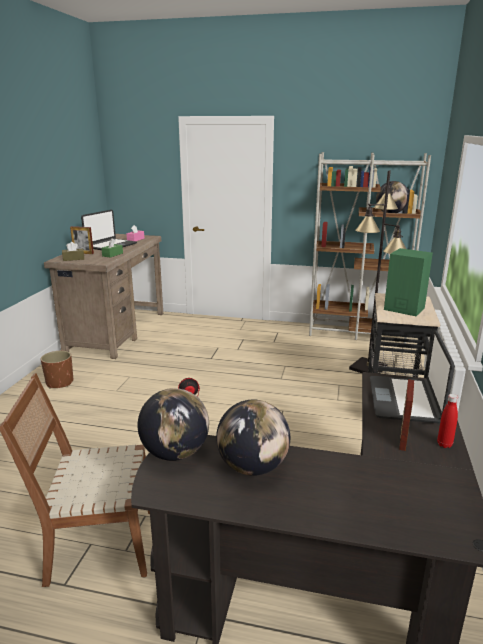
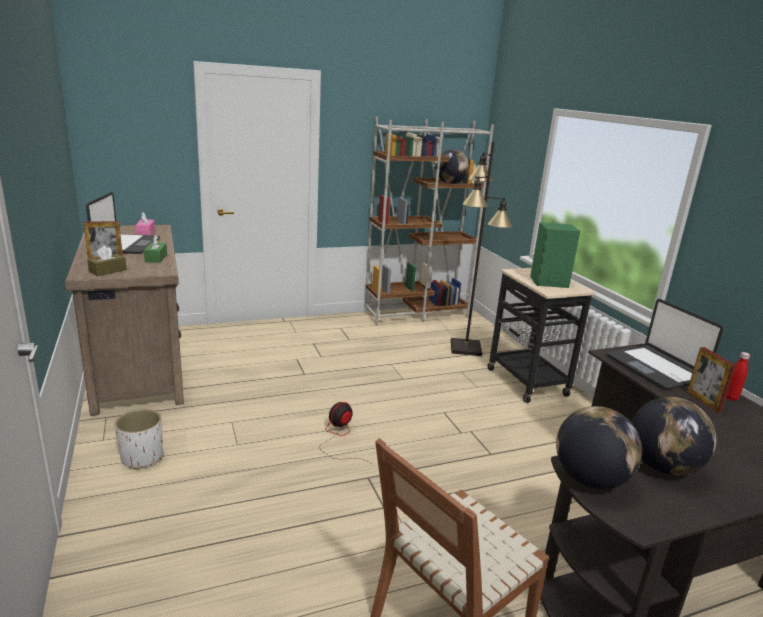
camera: 35 degrees left, 0 degrees up
(60, 383) = (142, 457): brown planter -> white planter

